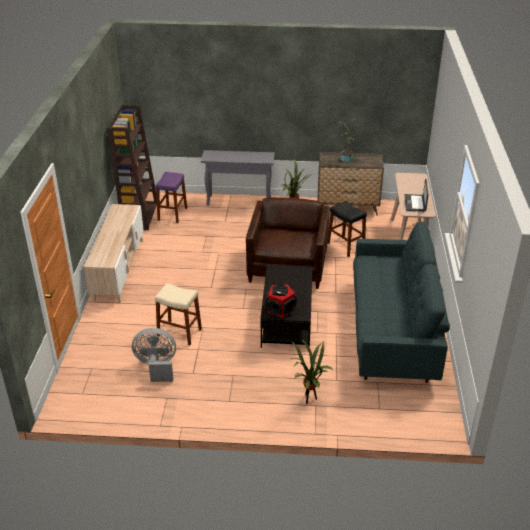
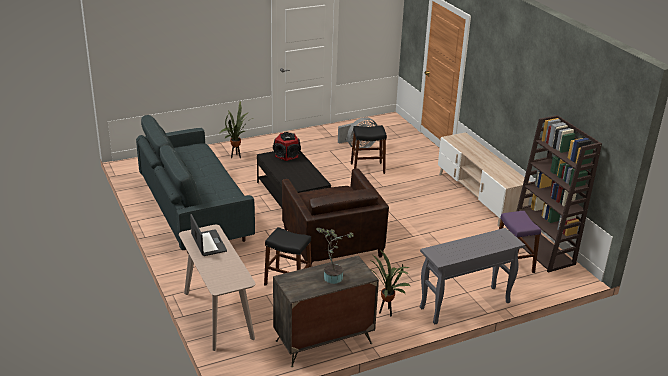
camera: 150 degrees right, 5 degrees down
(179, 333) = (367, 168): beige stool -> black stool

